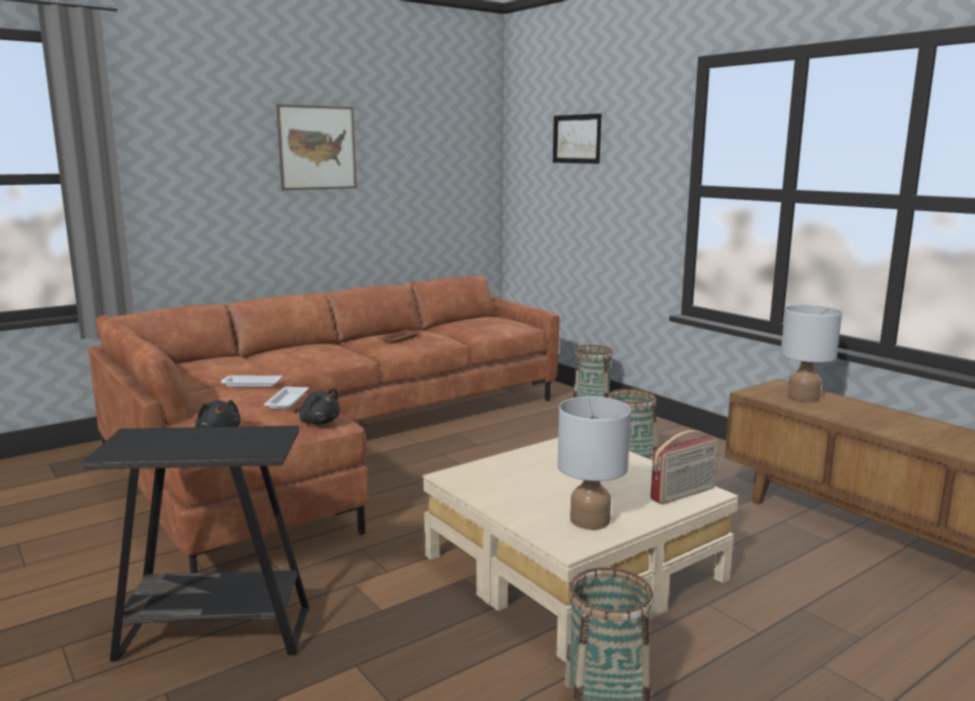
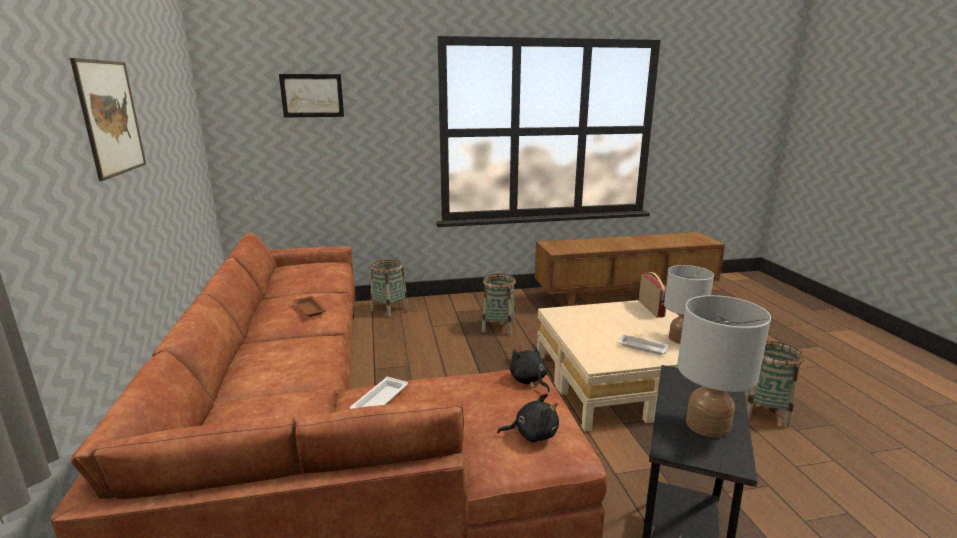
camera: 65 degrees left, 5 degrees up
(287, 401) = (465, 385): white tray -> white tray (642, 347)
(318, 422) = (529, 380): black plush toy -> black plush toy turned 90 degrees counterclockwise
(803, 397) = (572, 245): grey table lamp -> grey table lamp (706, 425)

